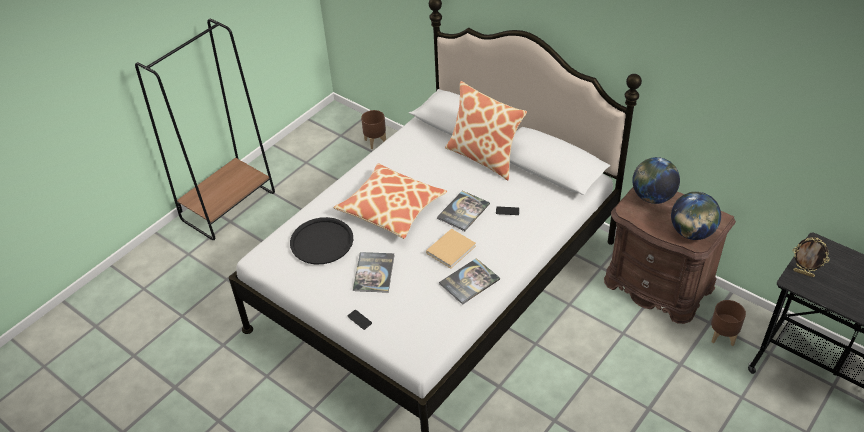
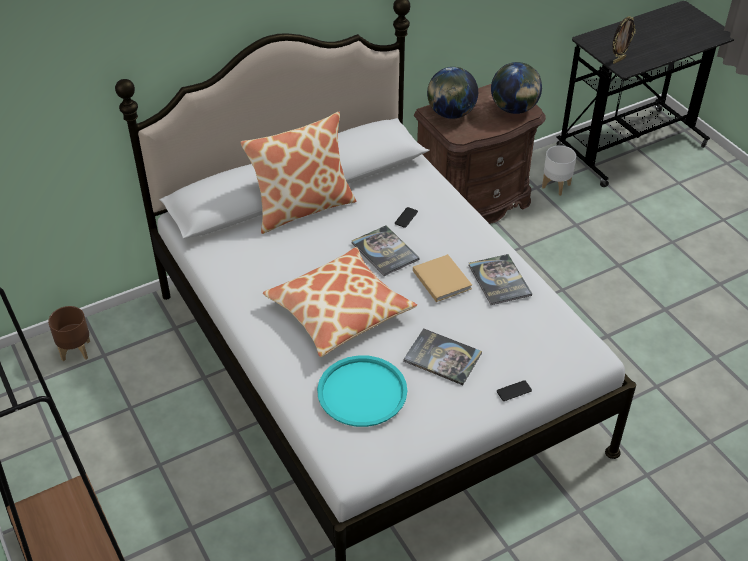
camera: 70 degrees left, 0 degrees up
(322, 241) = (362, 392): black tray -> turquoise tray
(723, 336) = (556, 186): brown planter -> white planter

